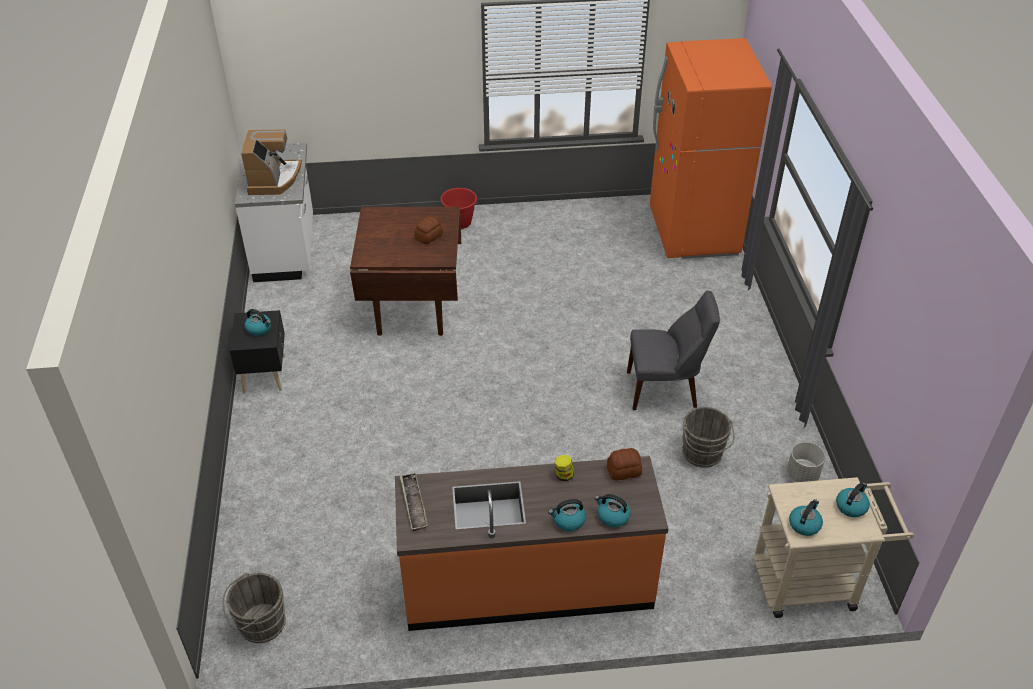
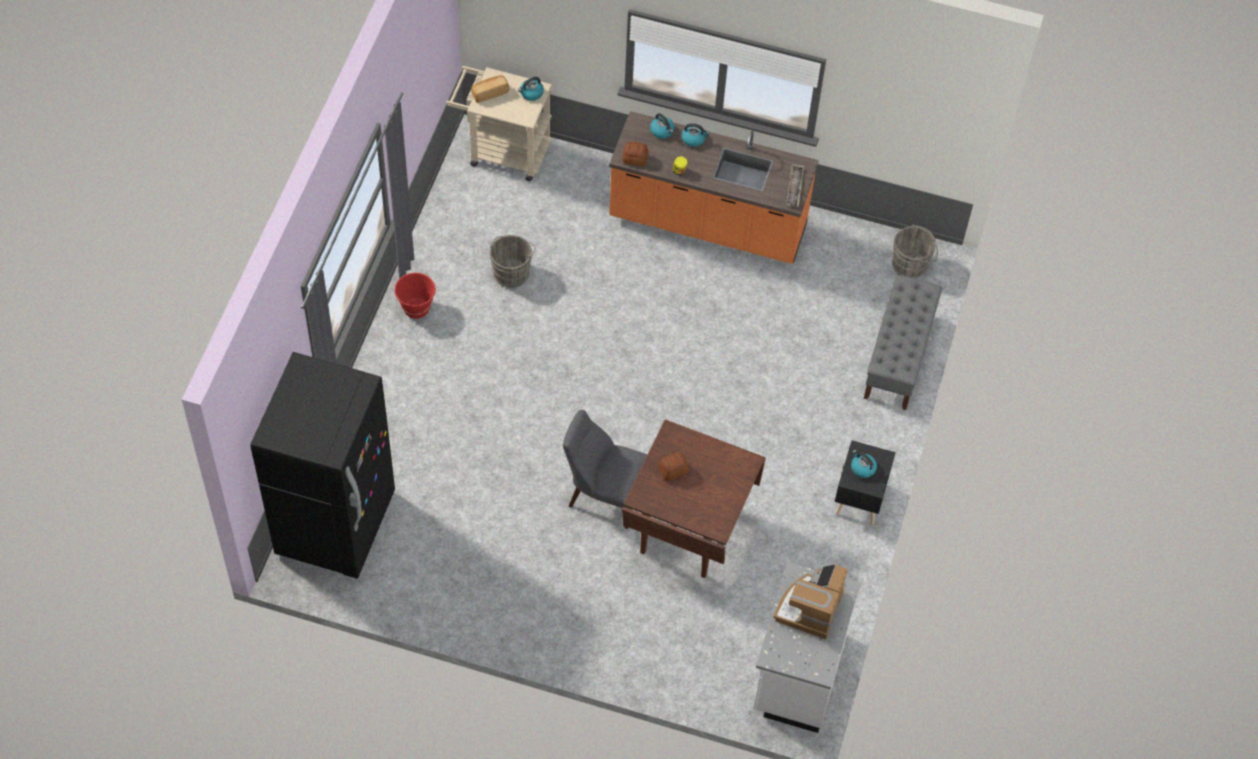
camera: 160 degrees left, 15 degrees up
(253, 511) = (898, 356): none -> grey bench
(459, 223) = (585, 642): red bucket -> red bucket (416, 308)
(665, 390) = (500, 342): grey chair -> grey chair (603, 494)
(693, 232) = (336, 524): orange fridge -> black fridge
(802, 474) = (445, 226): grey planter -> none
(851, 506) = (489, 93): kettle -> bread

